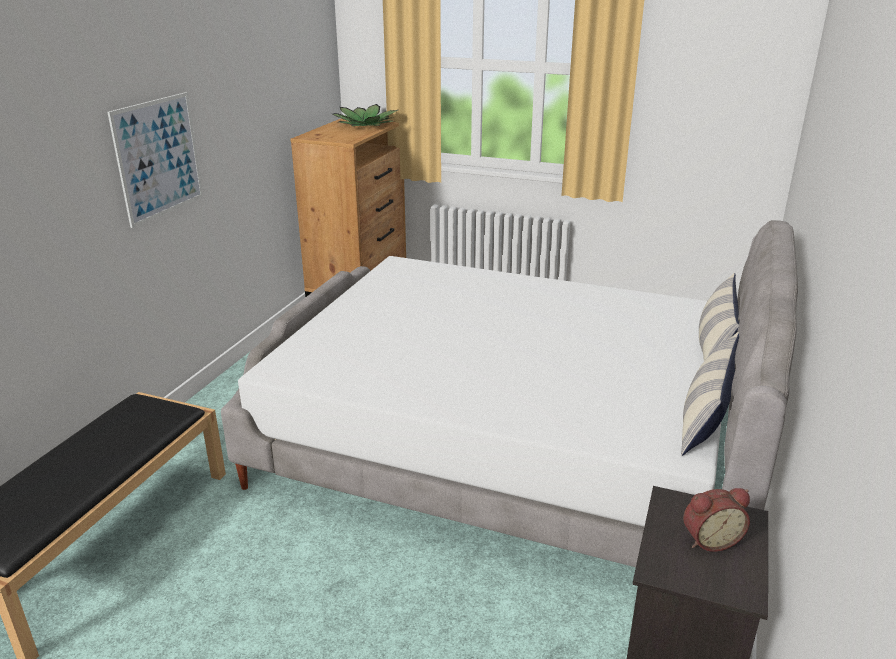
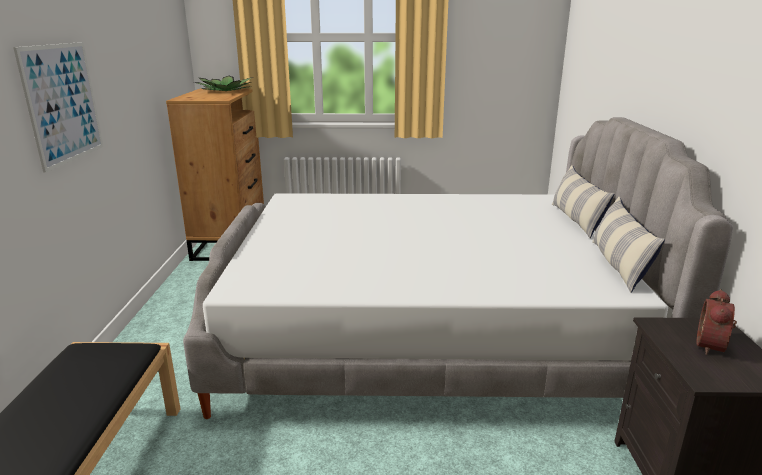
camera: 20 degrees left, 5 degrees down
(709, 539) = (713, 346): alarm clock -> alarm clock turned 150 degrees clockwise

